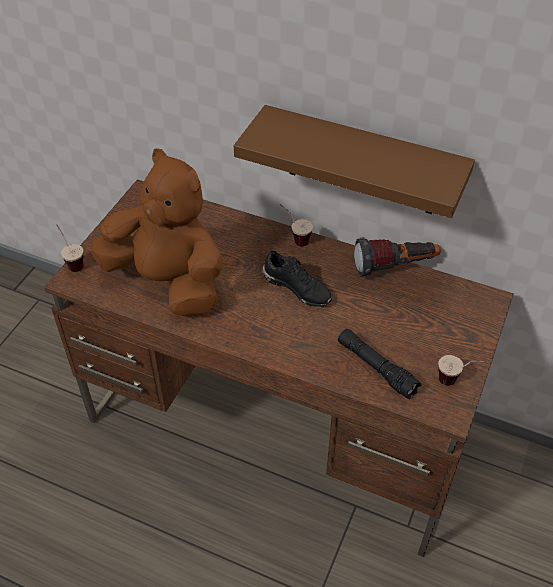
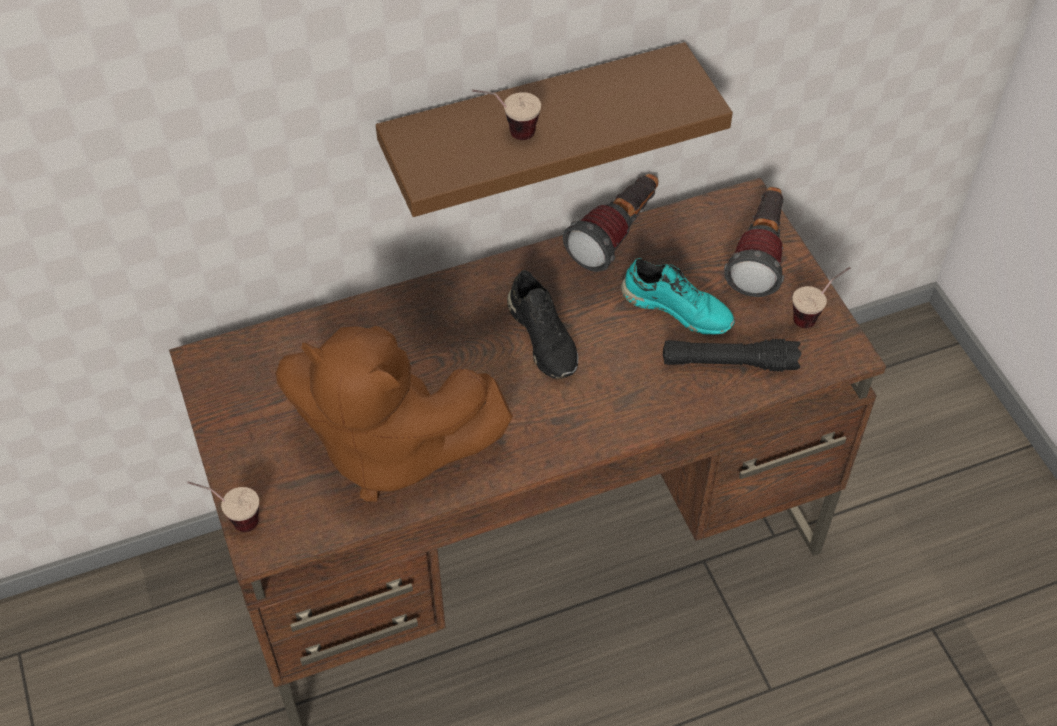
camera: 45 degrees left, 5 degrees up
(168, 282) = (389, 447): brown plush toy -> brown plush toy turned 150 degrees counterclockwise
(294, 238) = (467, 281): cup -> cup (507, 133)
(297, 287) = (544, 337): black shoe -> black shoe turned 75 degrees clockwise
(382, 323) = (678, 308): none -> turquoise shoe
(462, 329) = (759, 255): none -> flashlight

